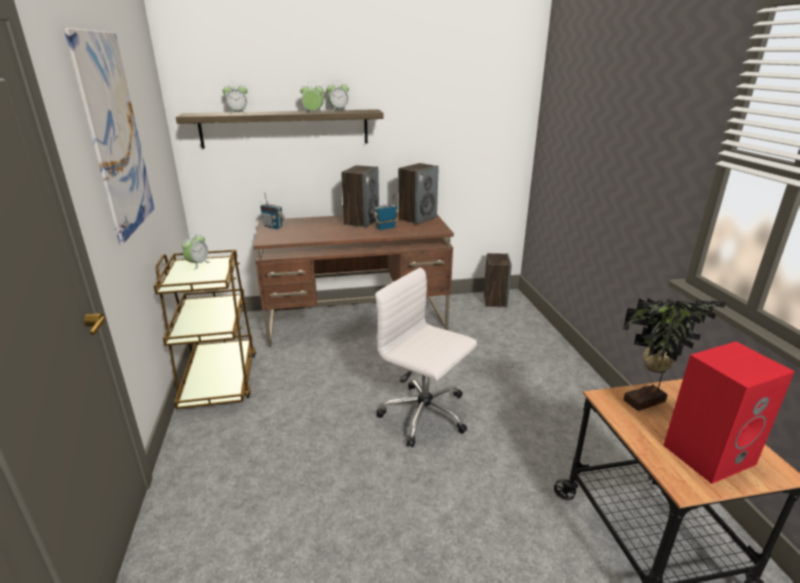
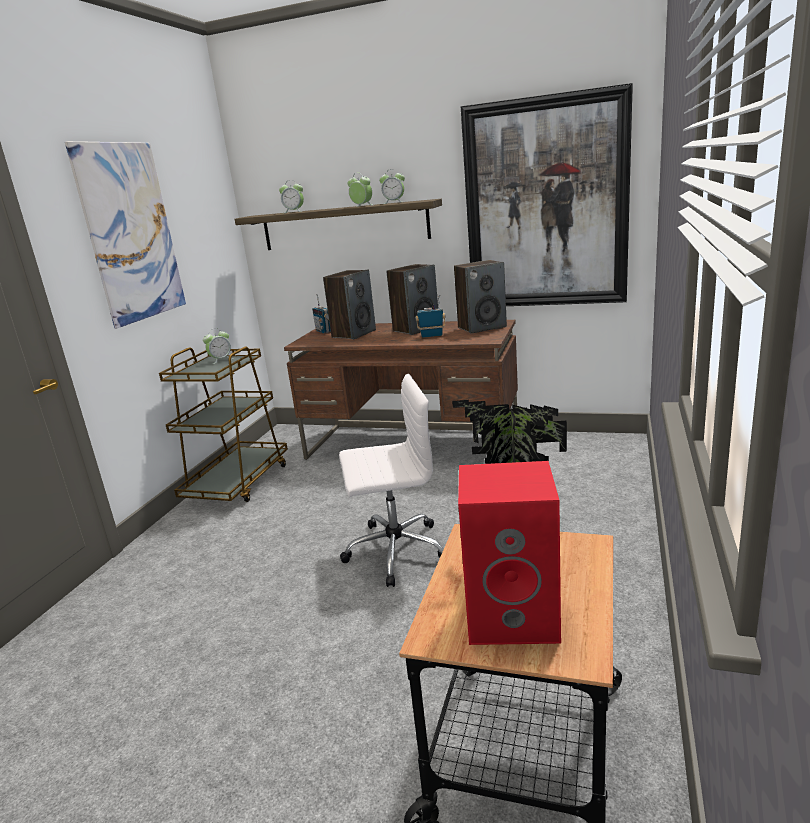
camera: 30 degrees right, 5 degrees down
(426, 415) = (394, 551): white office chair -> white office chair turned 105 degrees clockwise
(461, 120) = (545, 205): none -> picture
(494, 300) = (598, 444): speaker -> speaker (354, 334)

